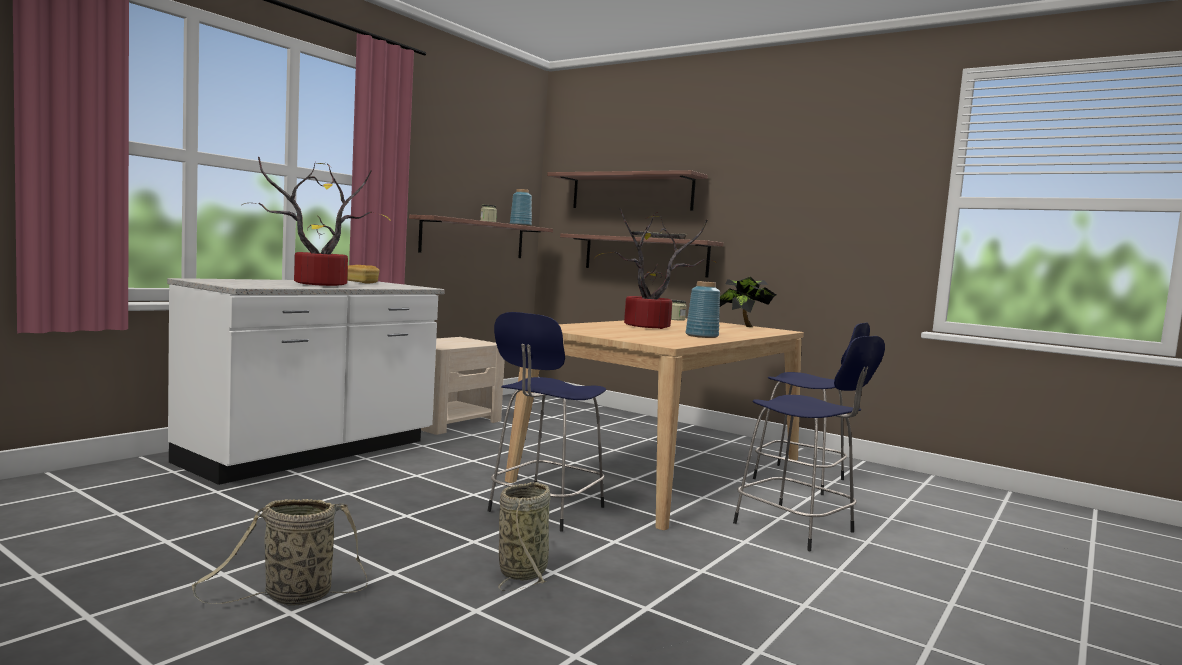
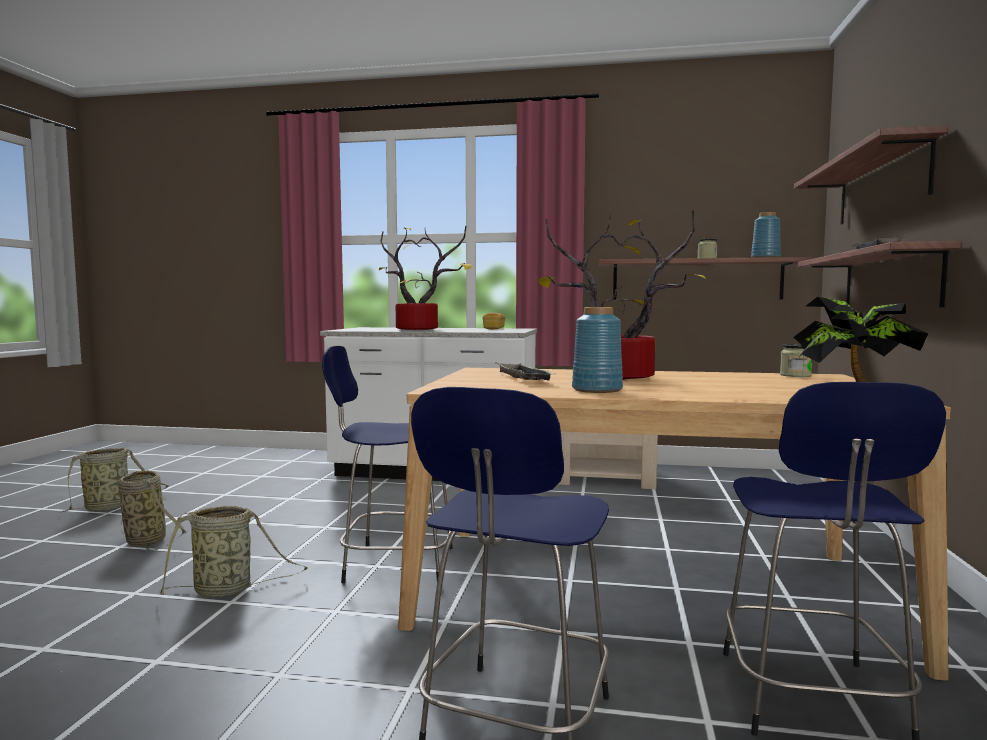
camera: 65 degrees right, 0 degrees up
(56, 613) = (110, 507): none -> basket
(623, 332) = (522, 378): none -> tray

